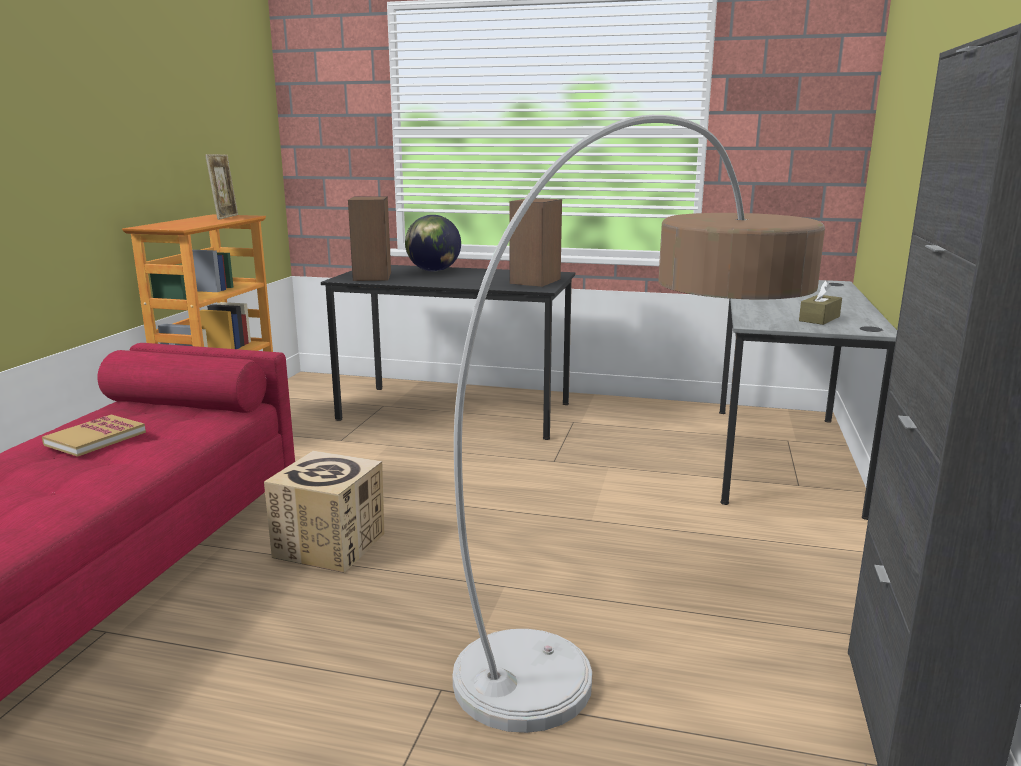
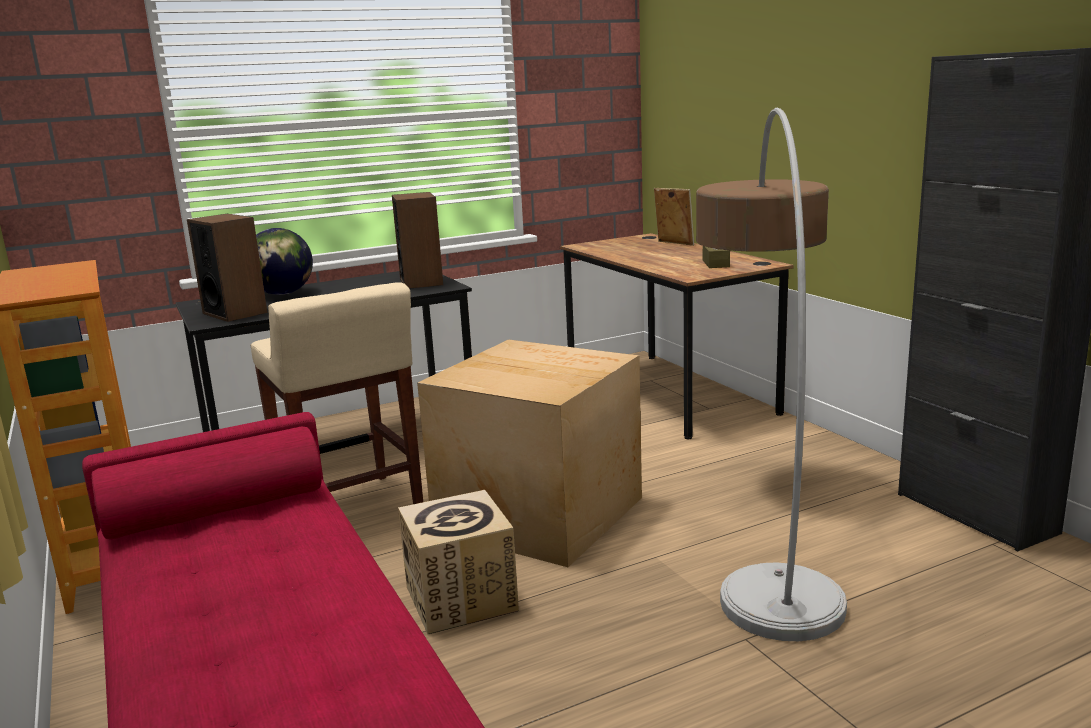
camera: 40 degrees left, 0 degrees up
(95, 438) = (225, 572): book -> none
(226, 217) = (55, 270): picture frame -> picture frame (674, 244)
(384, 455) = (351, 510): none -> beige stool
(489, 510) = (538, 512): none -> cardboard box
(782, 457) = (667, 393): grey desk -> brown desk

